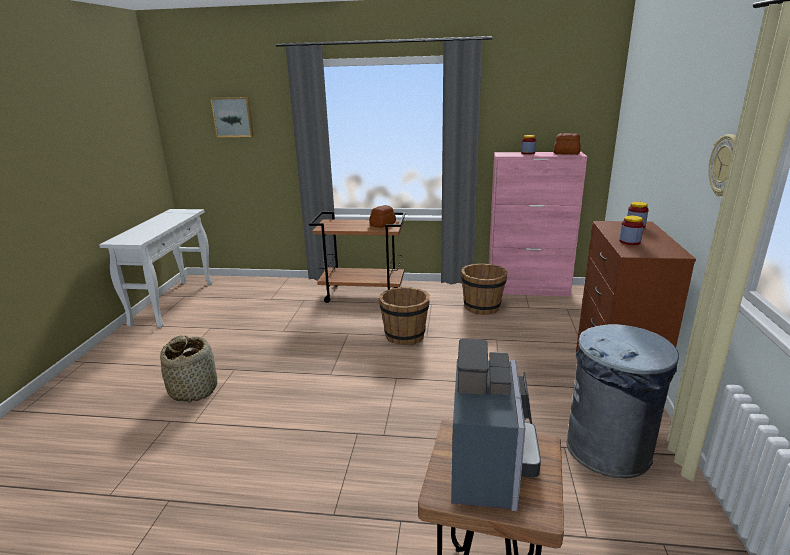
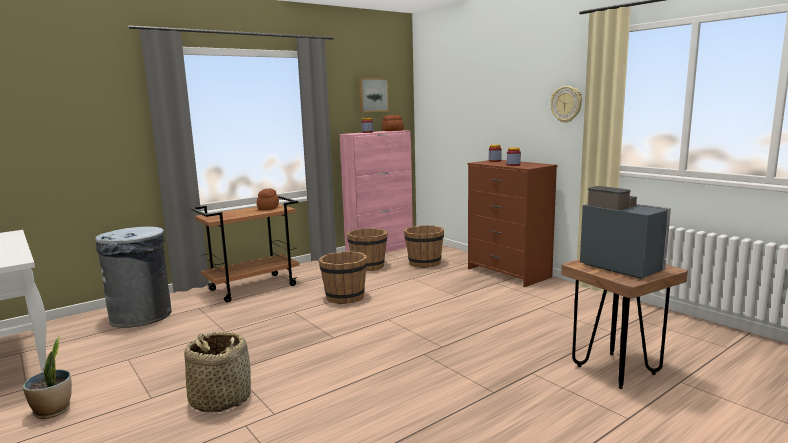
camera: 45 degrees left, 10 degrees down
(134, 349) = (53, 411): none -> potted plant
(233, 117) = (59, 108): picture -> picture (373, 95)
(541, 325) = (424, 263): none -> brown bucket
(609, 450) = (560, 299): grey trash can -> grey trash can (142, 316)

